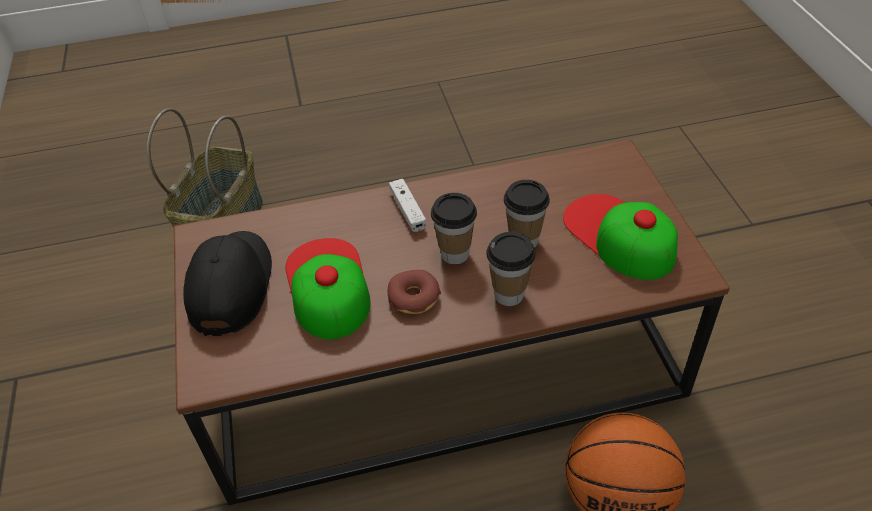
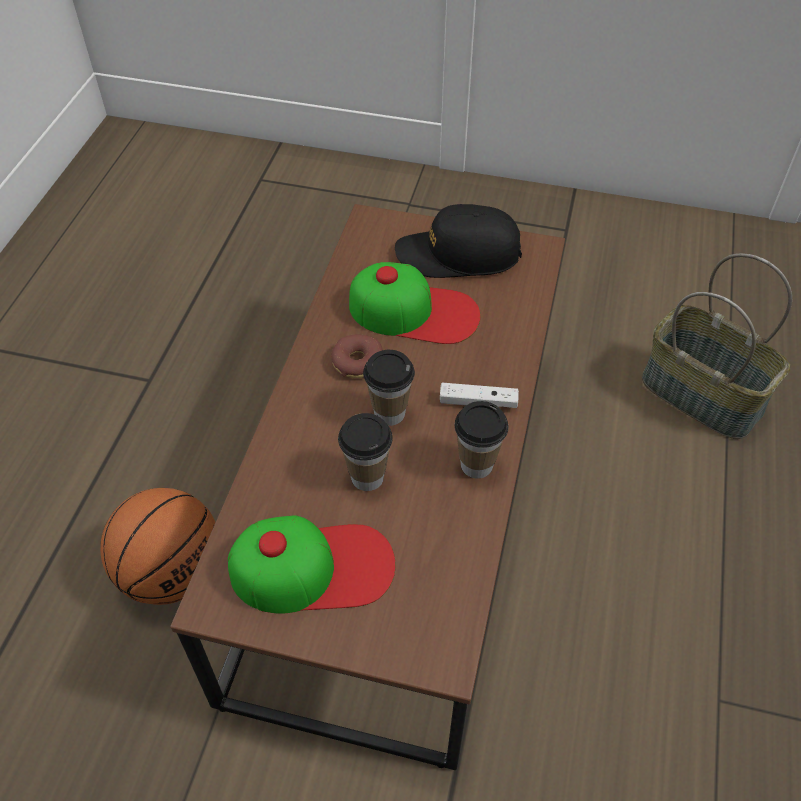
camera: 115 degrees right, 5 degrees up
(231, 286) = (458, 255): black cap -> black cap turned 150 degrees clockwise
(509, 294) = (308, 430): cup -> cup (476, 465)

